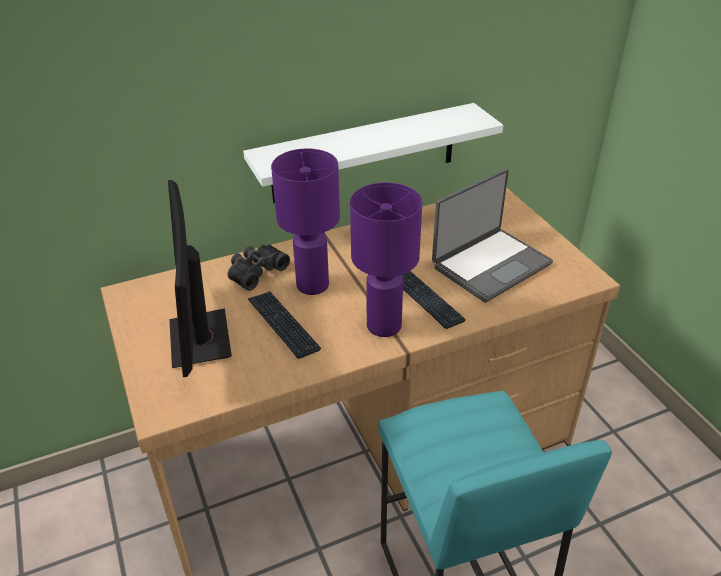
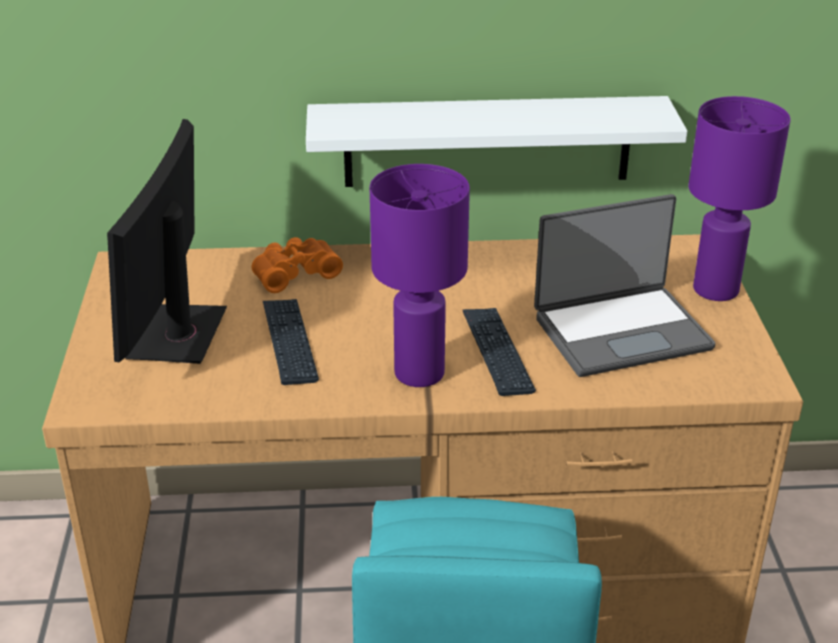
camera: 20 degrees right, 5 degrees down
(255, 271) = (294, 272): black binoculars -> orange binoculars
(312, 285) = (356, 304): purple table lamp -> purple table lamp (714, 289)

